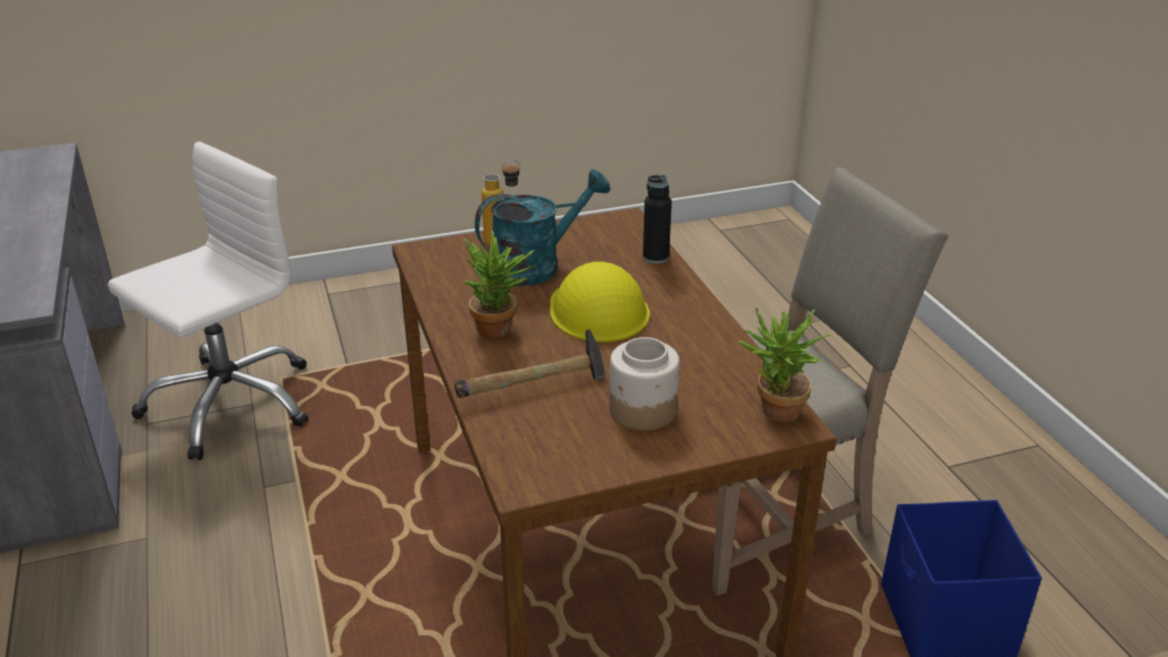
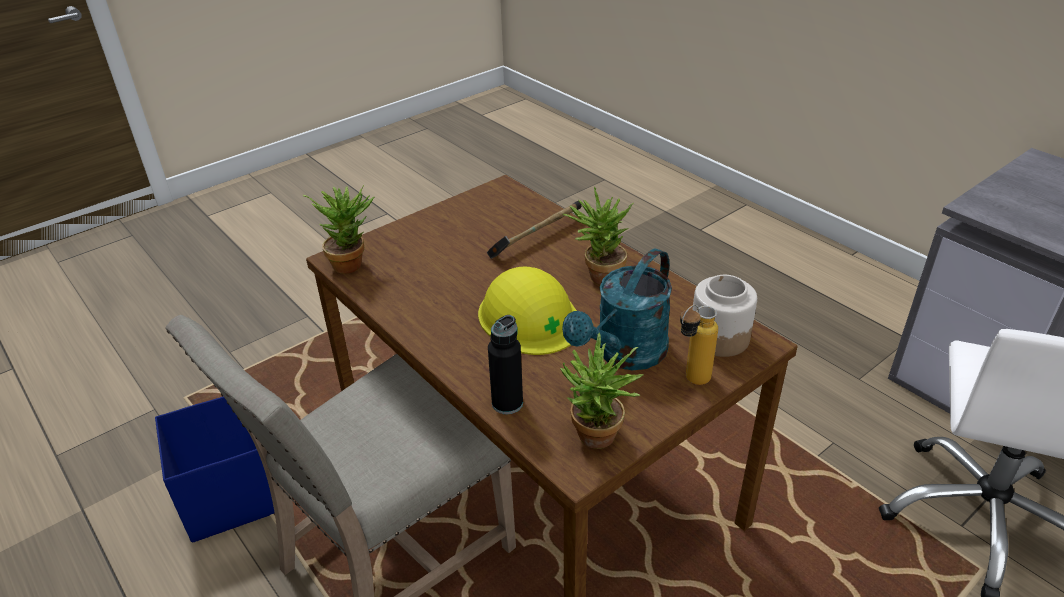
camera: 160 degrees right, 5 degrees up
(603, 226) = (596, 441): none -> potted plant
(643, 411) = (449, 242): jar -> jar (719, 337)

